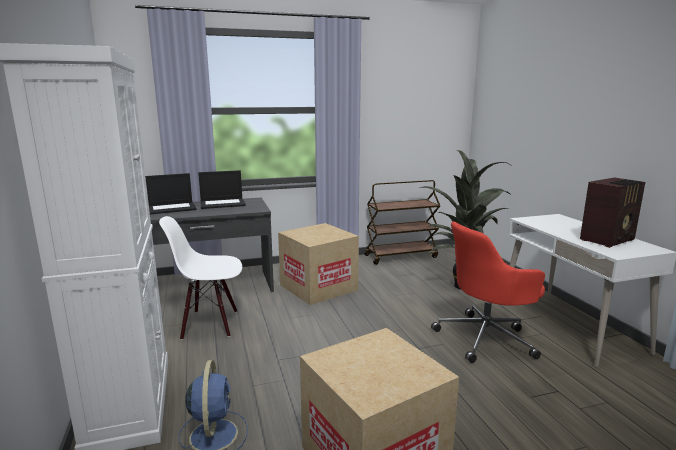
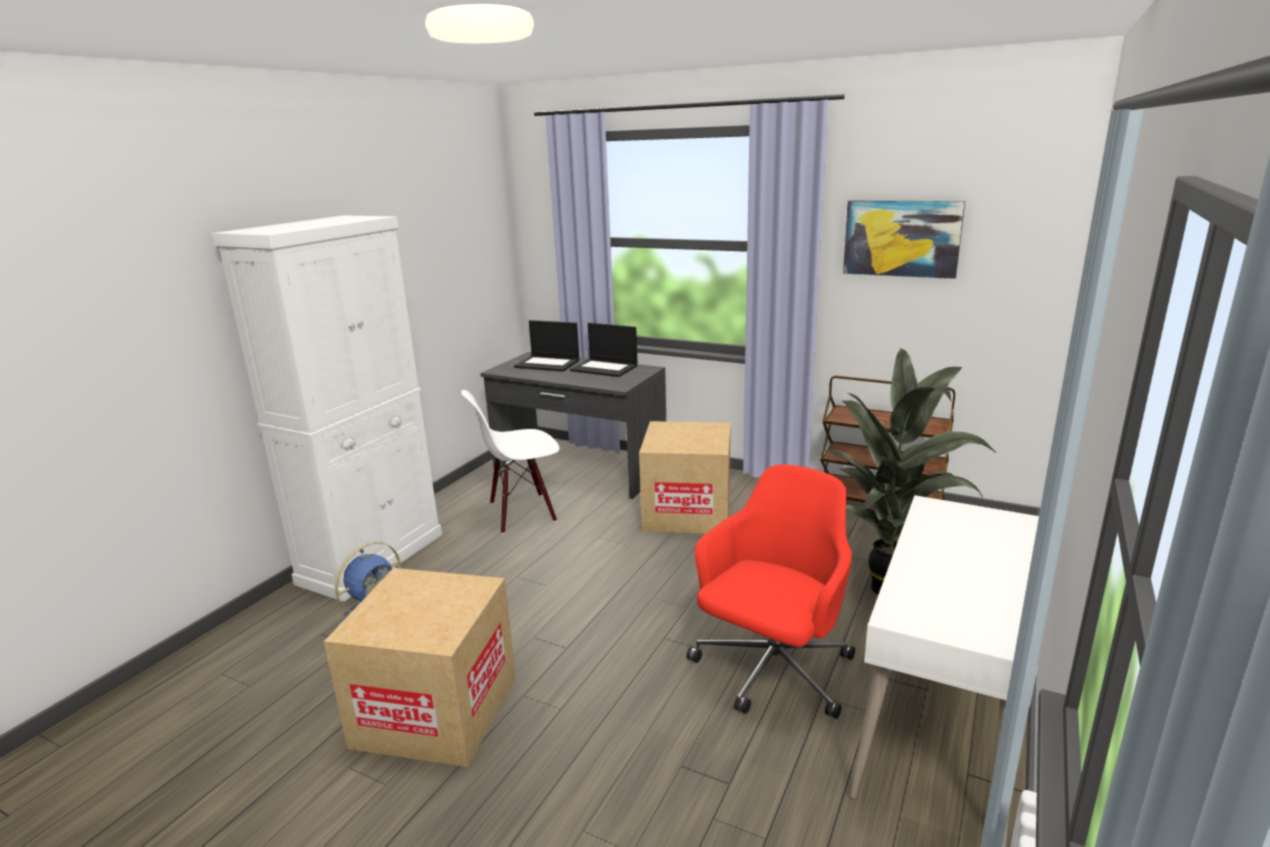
camera: 45 degrees right, 5 degrees up
(210, 324) = (521, 512): white chair -> white chair turned 60 degrees counterclockwise
(396, 102) = (901, 238): none -> picture
(486, 338) = (772, 671): red office chair -> red office chair turned 105 degrees clockwise
(608, 240) = (969, 592): radio -> none

